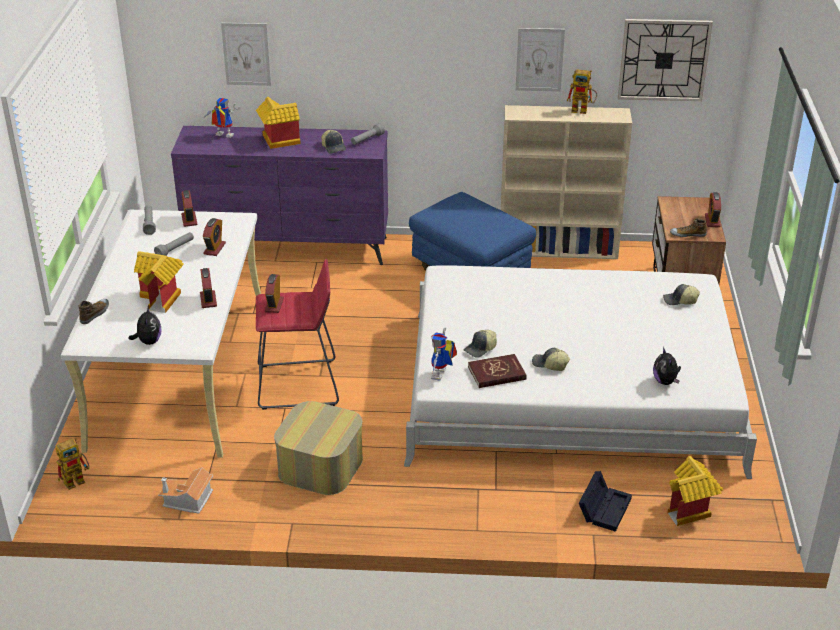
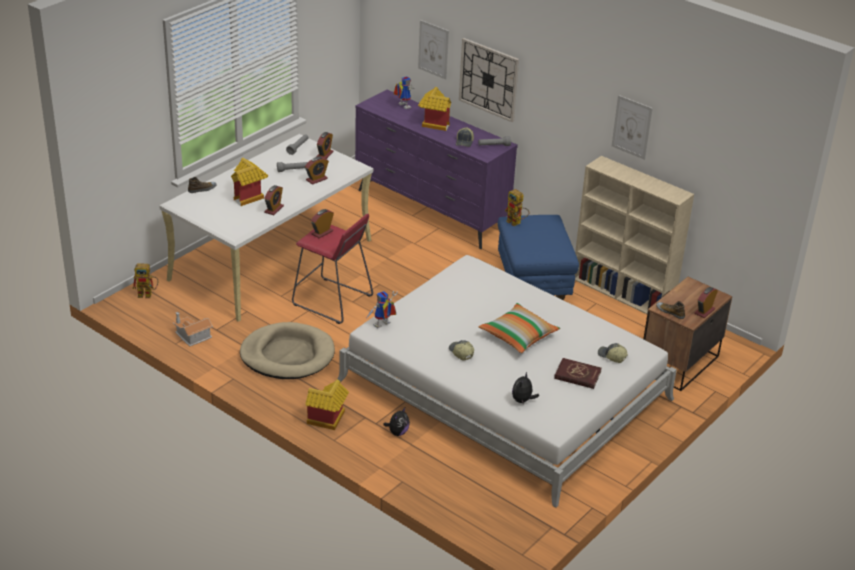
camera: 35 degrees right, 0 degrees up
(148, 341) = (211, 218): plush toy -> plush toy (397, 432)
(320, 466) = (287, 355): ottoman -> beige dog bed
(480, 349) = (429, 322): cap -> none
(497, 373) = (419, 341): red book -> red book (577, 375)
(580, 321) = (518, 336): none -> pillow
(583, 110) = (654, 181): toy robot -> toy robot (516, 223)
(604, 508) = (430, 470): black storage box -> none
(664, 60) = (726, 162): wall clock -> wall clock (489, 79)
(690, 511) = (484, 503): toy house -> toy house (326, 421)

